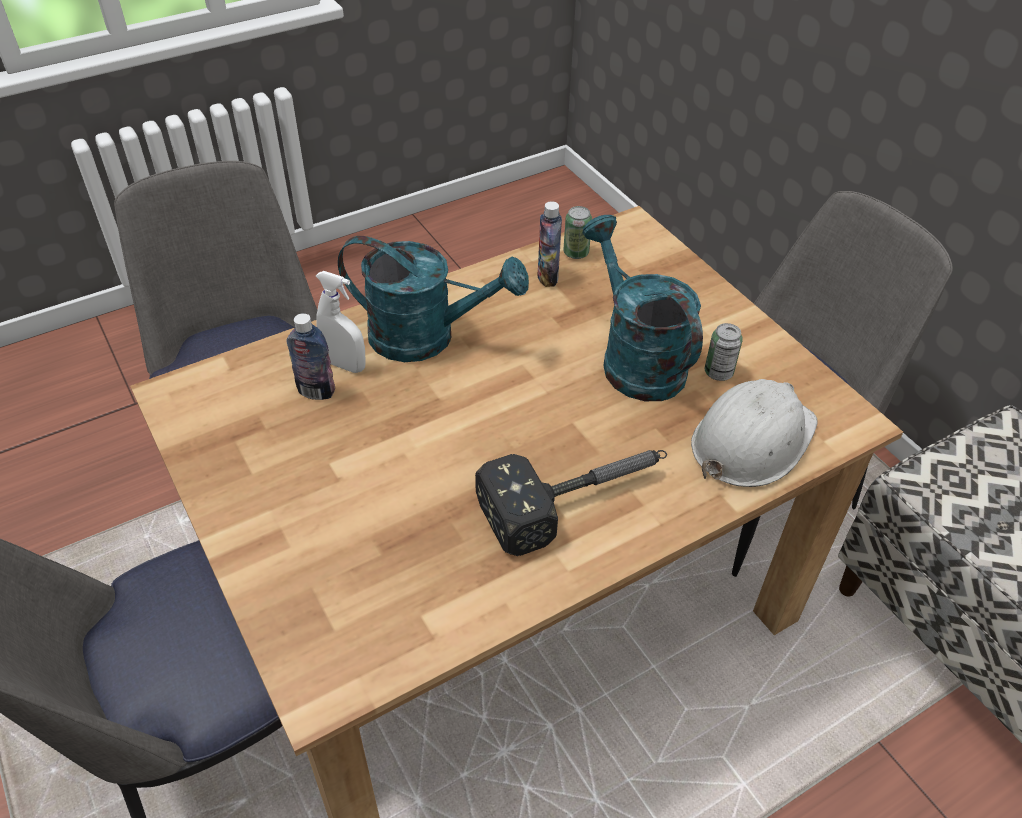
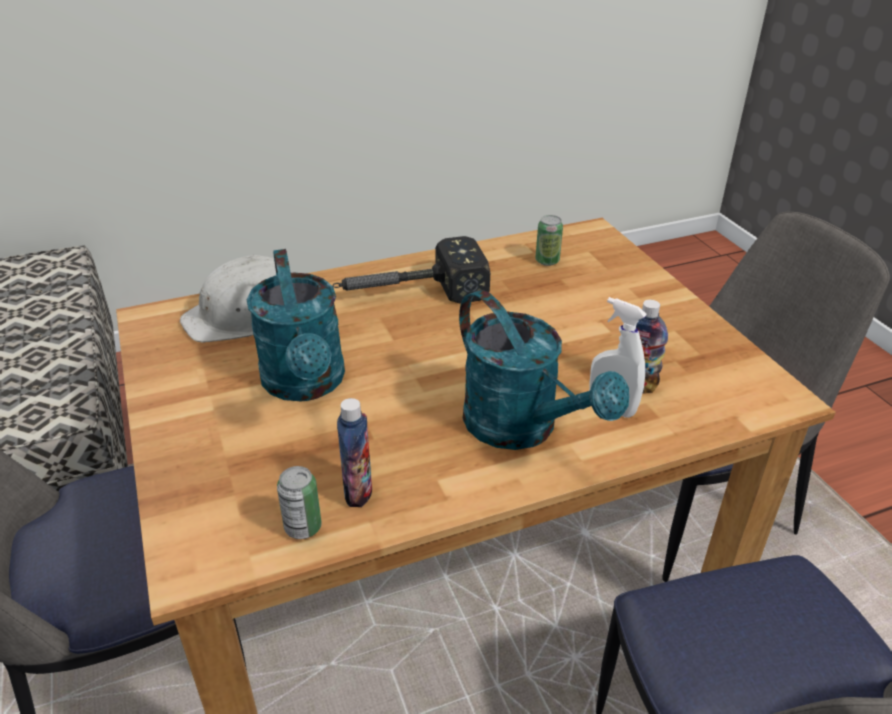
camera: 170 degrees left, 10 degrees down
(427, 337) = (522, 428): turquoise watering can -> turquoise watering can turned 150 degrees counterclockwise
(718, 372) = (232, 364): can -> can (547, 261)

